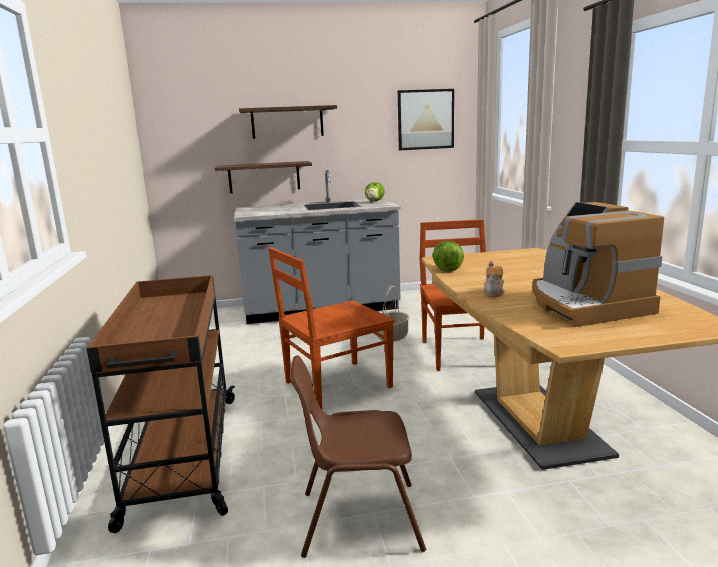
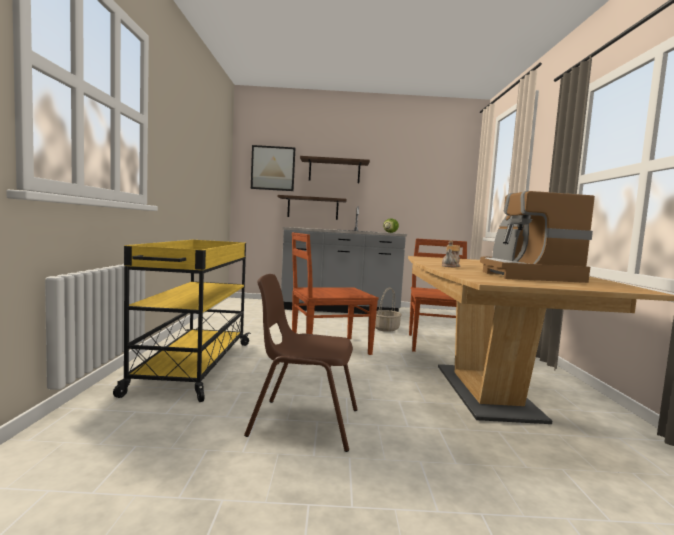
camera: 10 degrees right, 10 degrees down
(183, 456) = (193, 367): brown cart -> yellow cart
(425, 119) = (437, 179): picture -> picture (273, 168)
(446, 268) = (422, 259): lettuce -> none

